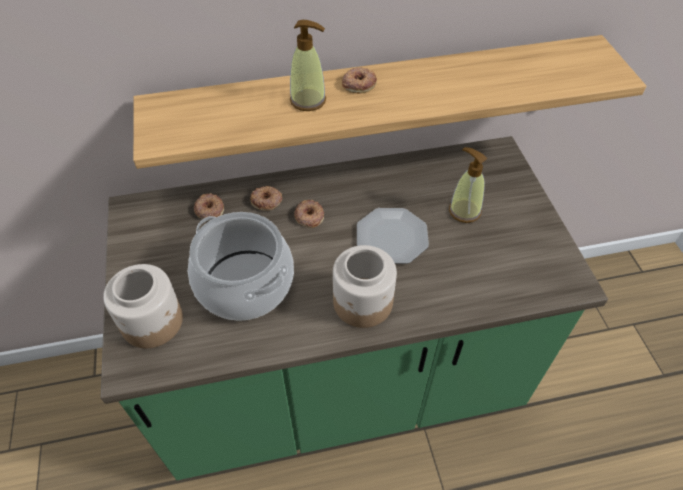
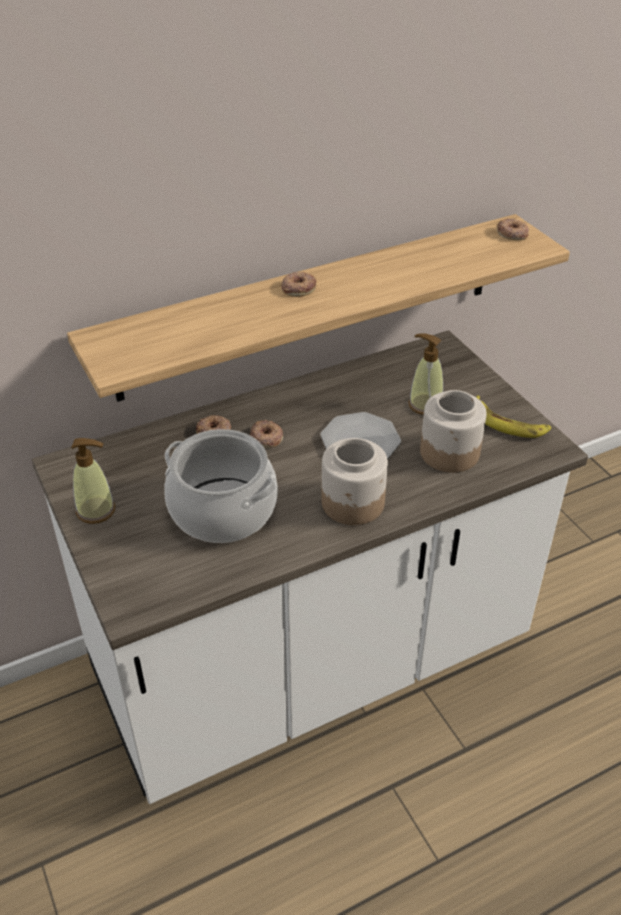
camera: 15 degrees left, 10 degrees down
(153, 321) = (137, 562): jar -> jar (450, 452)
(209, 210) = (154, 450): donut -> donut (512, 233)
(308, 100) = (254, 309): soap dispenser -> soap dispenser (96, 510)
(341, 382) = (310, 661): green counter -> white counter
(538, 247) = (508, 423): none -> banana

